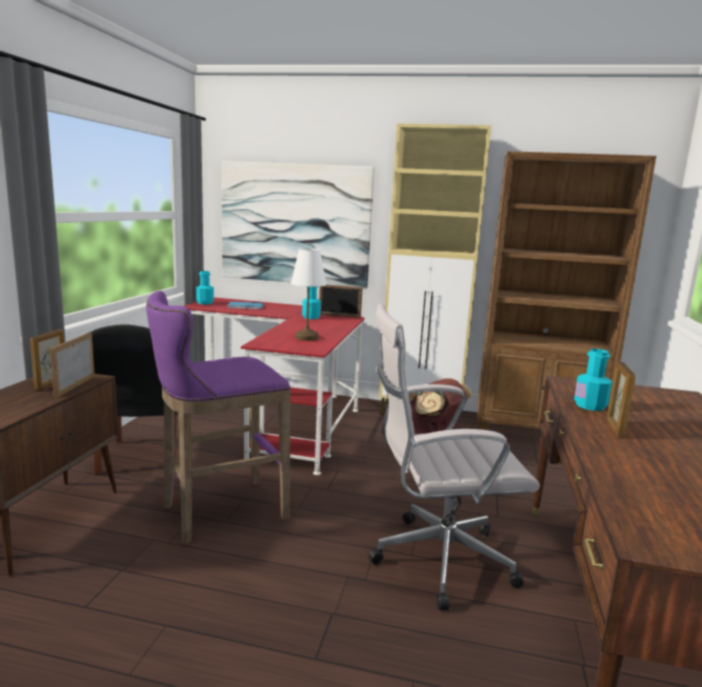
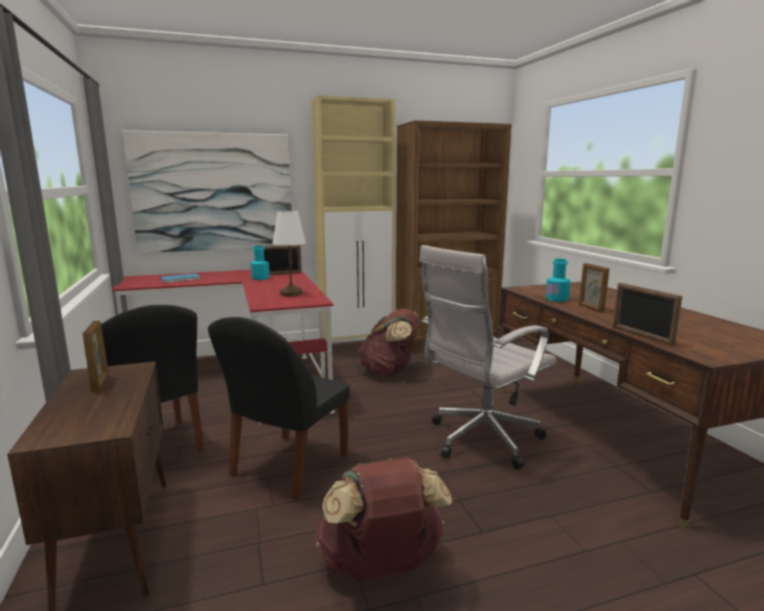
camera: 30 degrees left, 0 degrees up
(75, 386) = (132, 378): picture frame -> picture frame (641, 336)
(183, 641) = (381, 566): none -> brown backpack
(205, 303) = (131, 282): turquoise bottle -> none
(218, 513) = (288, 467): purple stool -> black chair

